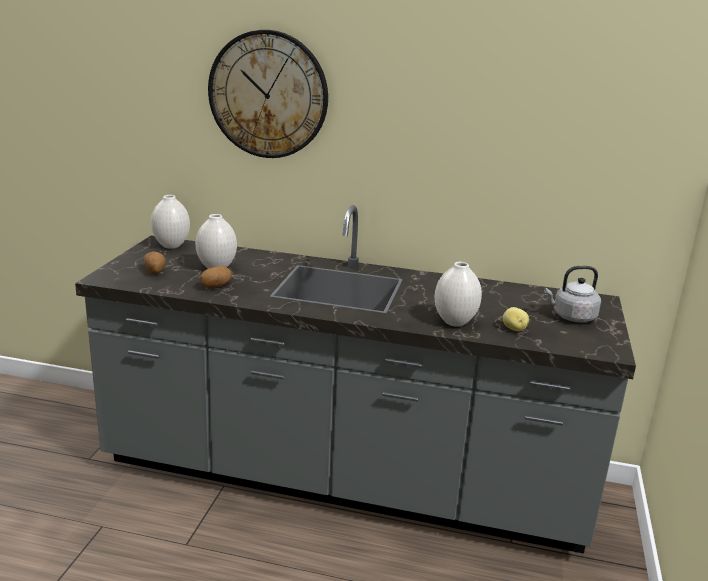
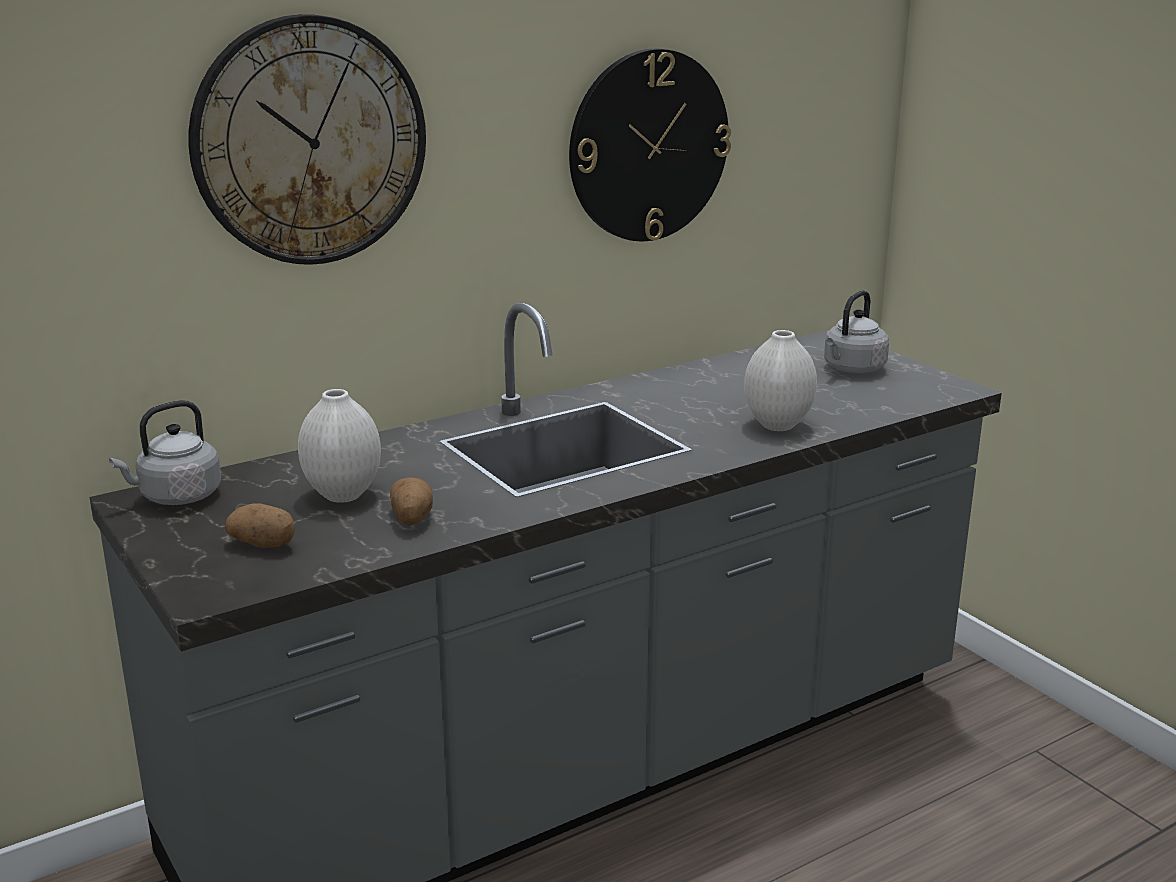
camera: 45 degrees left, 0 degrees up
(171, 246) = (176, 497): white vase -> grey kettle
(478, 138) = (648, 146): none -> wall clock
(514, 329) = (841, 406): potato -> none

